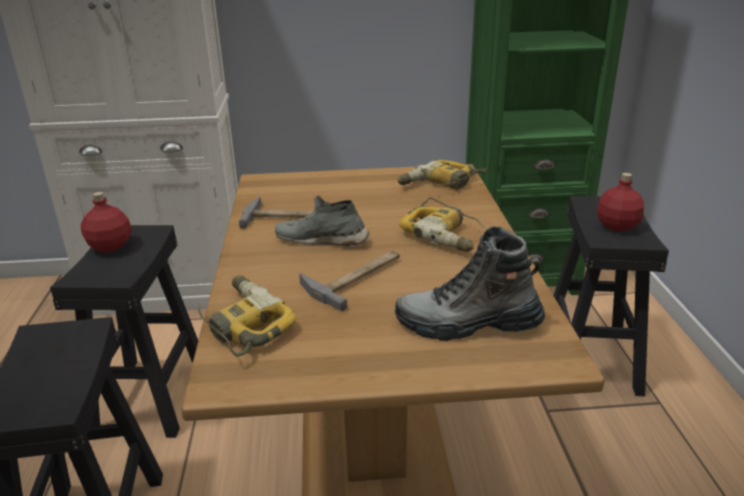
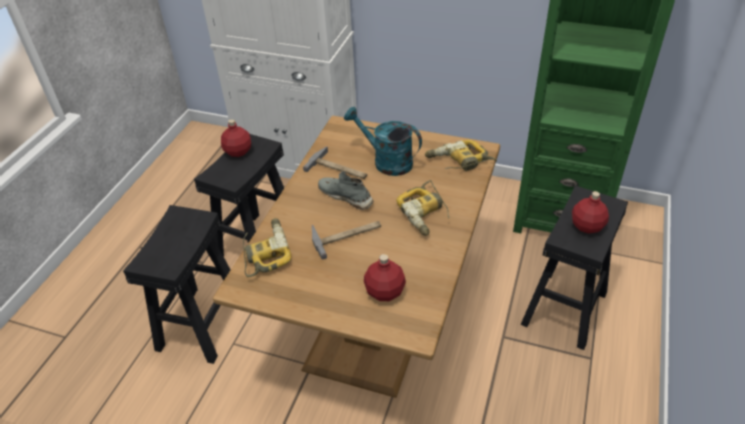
camera: 25 degrees right, 15 degrees up
(349, 199) = (386, 161): none -> turquoise watering can
(467, 324) = (385, 292): boot -> red bottle

